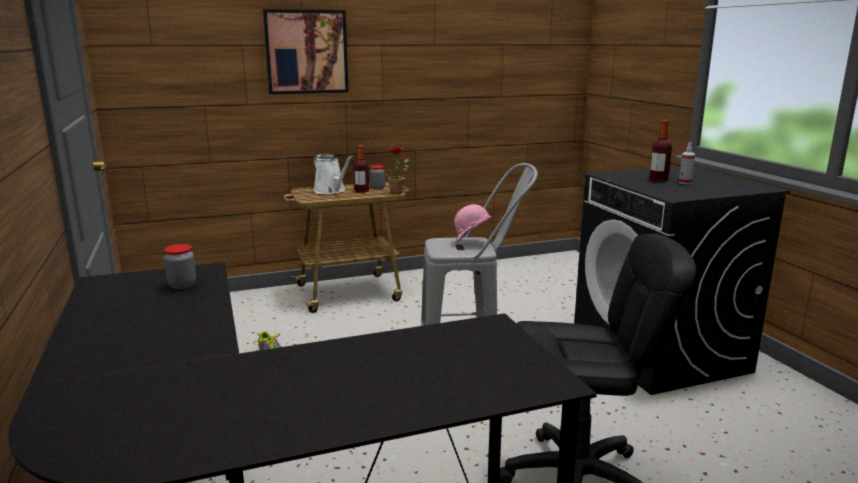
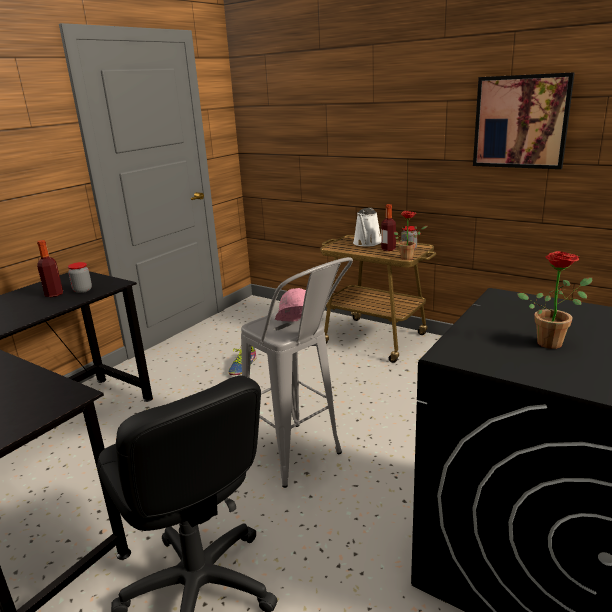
camera: 55 degrees right, 5 degrees up
(306, 52) = (374, 109): picture -> picture (521, 122)
(658, 180) = (533, 325): bottle -> bottle (54, 294)
(685, 183) = (552, 341): spray bottle -> potted plant

